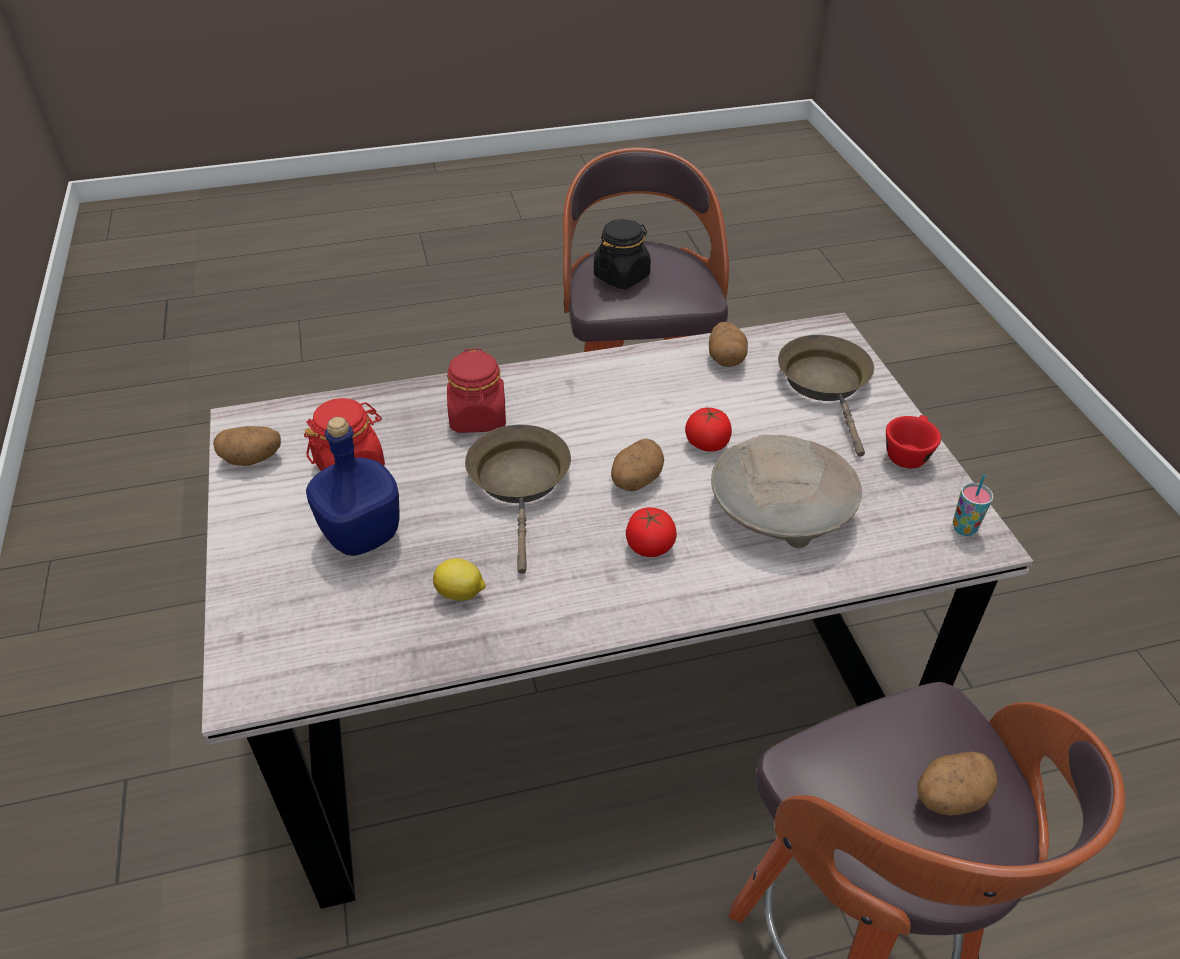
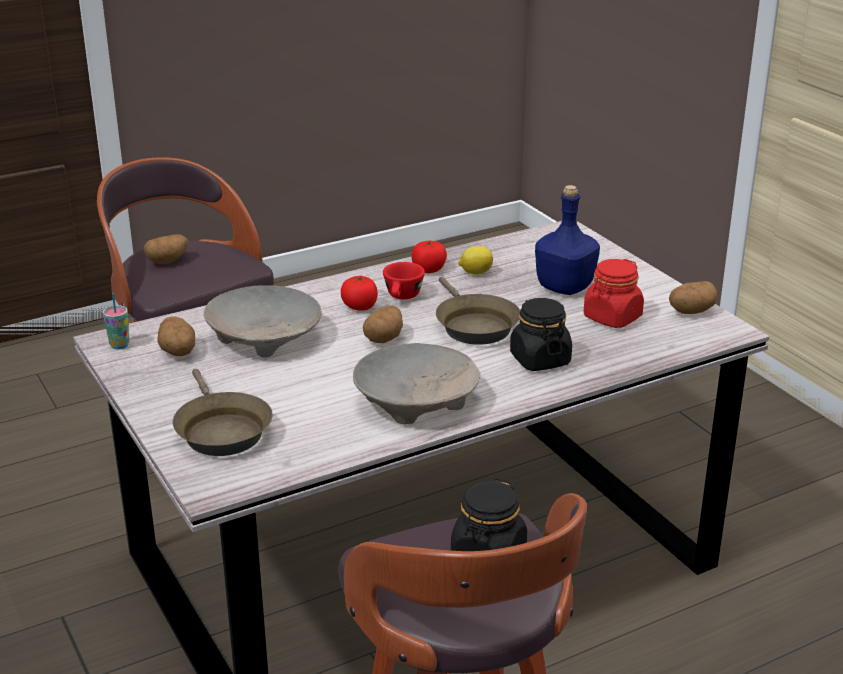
camera: 165 degrees right, 15 degrees down
(478, 417) = (539, 359): red jar -> black jar
(631, 388) = (414, 400): none -> beige bowl
(707, 444) = (331, 369): tomato -> tomato (428, 269)
(726, 358) = (327, 440): potato -> potato (178, 352)
(907, 453) = (151, 386): red cup -> red cup (402, 297)

